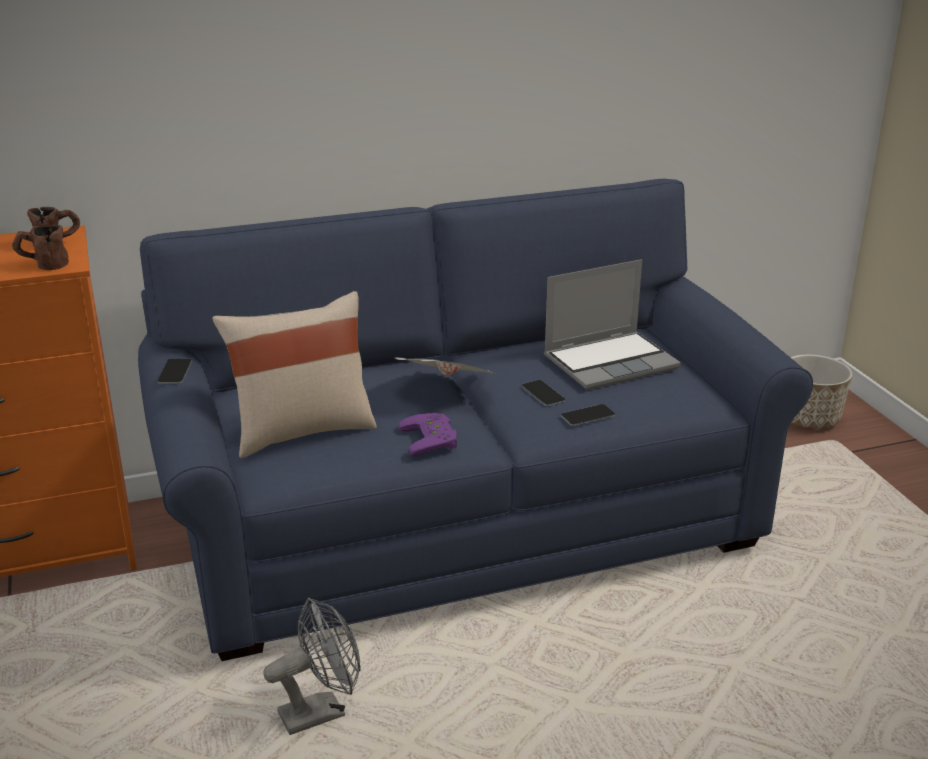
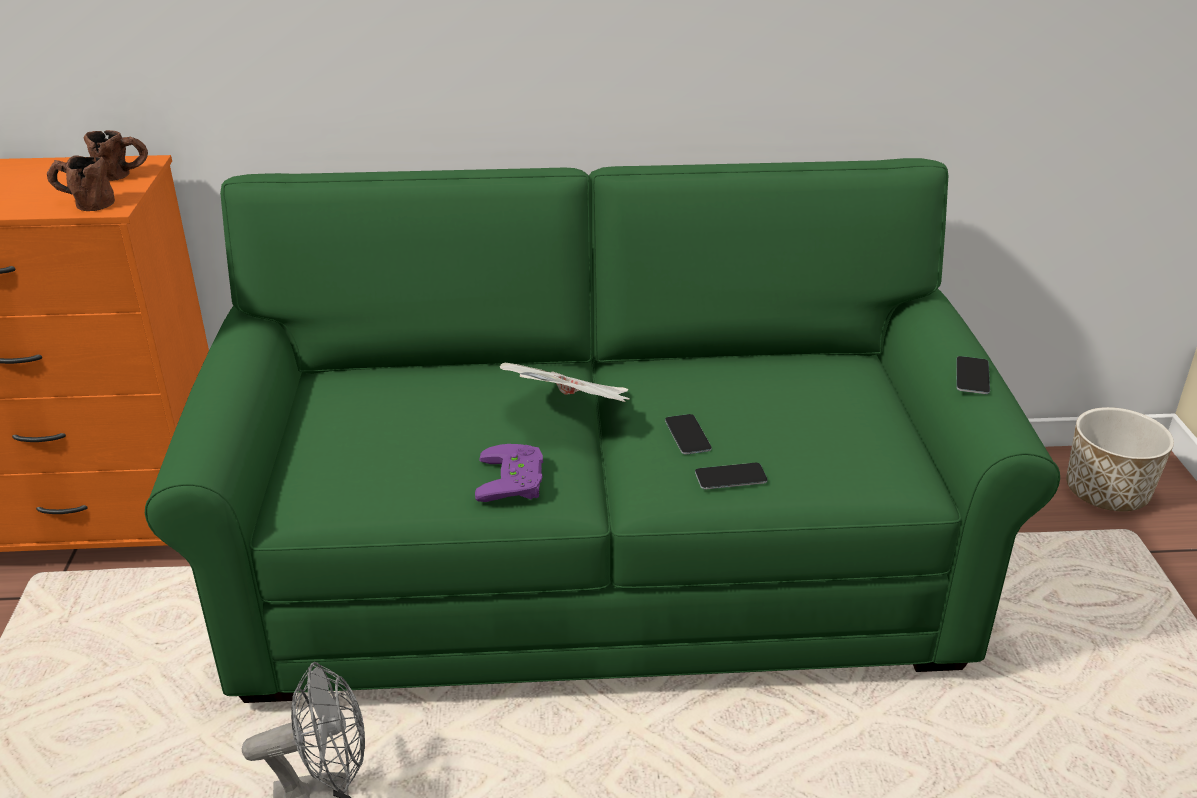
camera: 15 degrees right, 5 degrees up
(175, 372) = (235, 348): phone -> phone (972, 376)
(302, 431) = (366, 443): beige pillow -> none
(465, 526) = (600, 572): blue sofa -> green sofa
(611, 362) = (799, 400): laptop -> none

